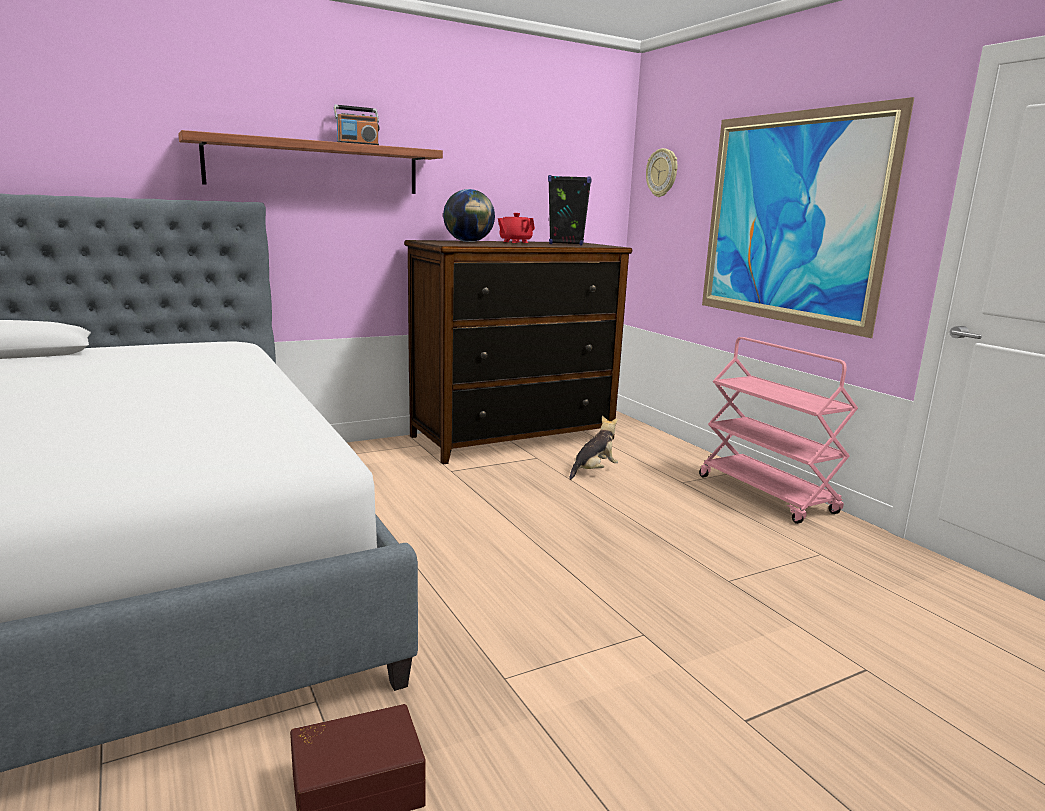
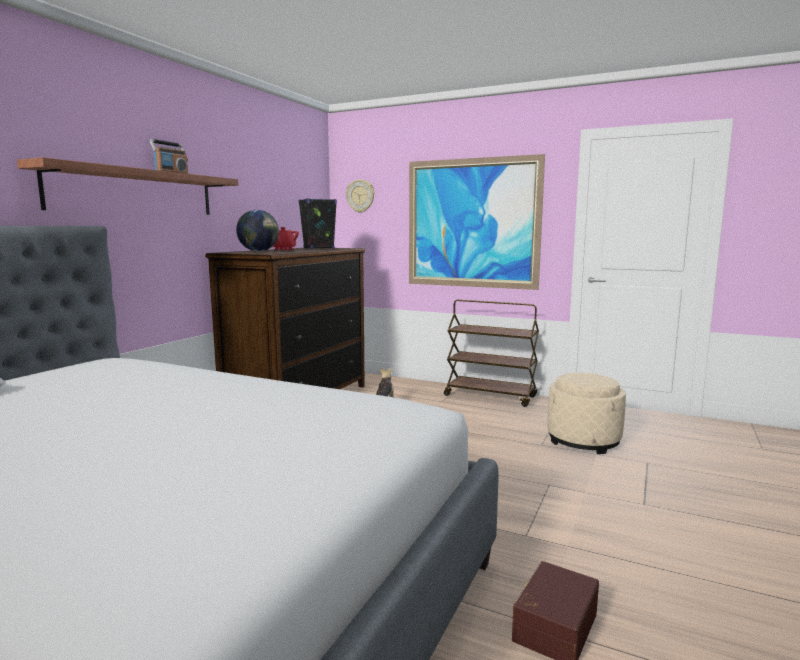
camera: 35 degrees left, 5 degrees down
(767, 495) = (491, 396): pink cart -> brown cart
(809, 598) = (583, 440): none -> beige ottoman

